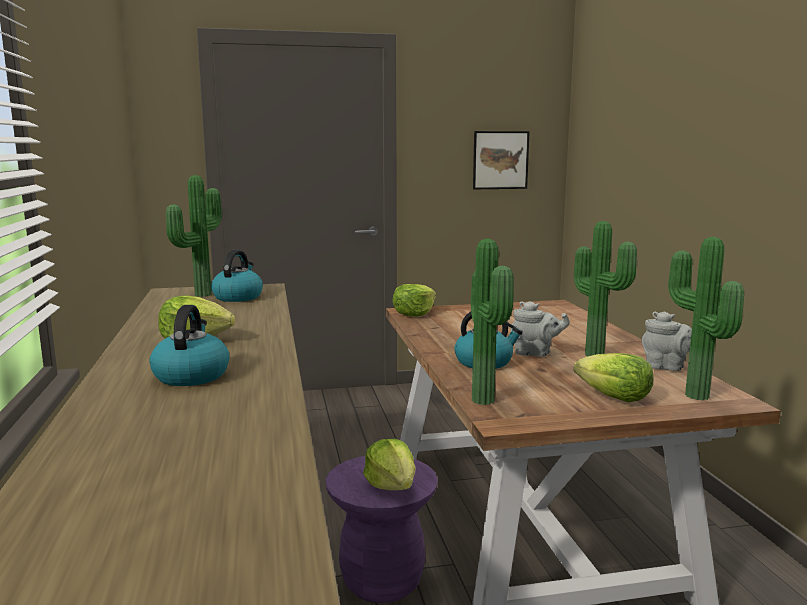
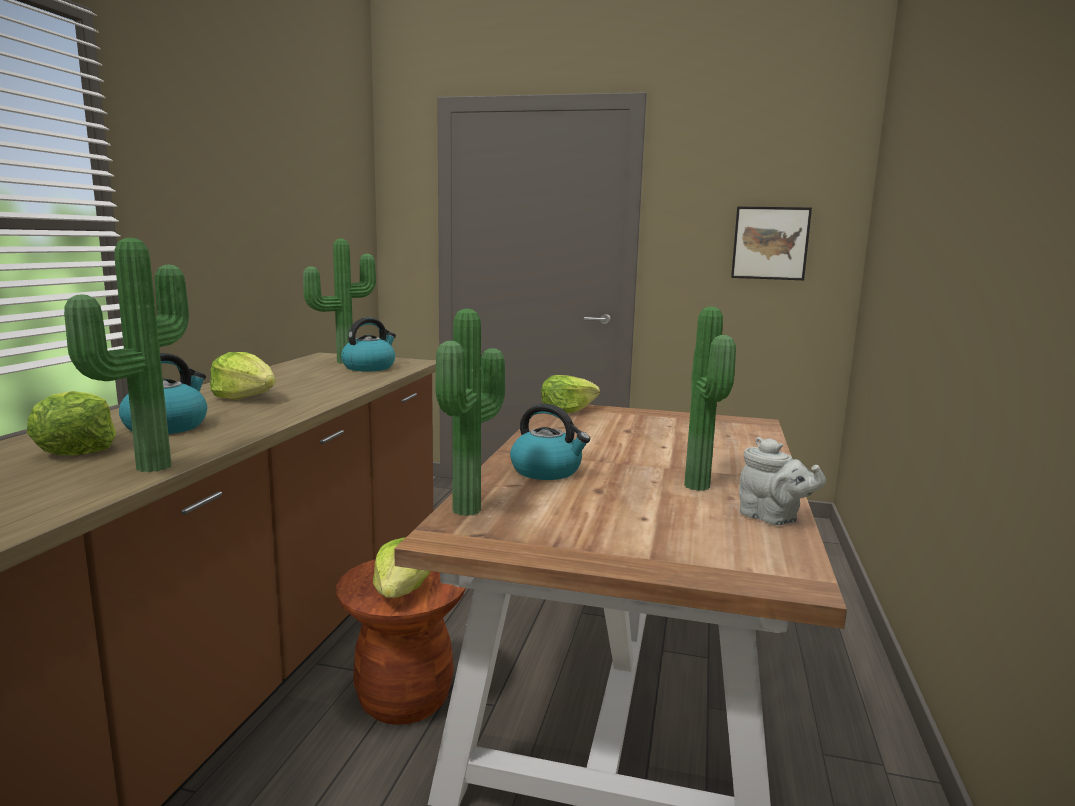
camera: 25 degrees right, 0 degrees up
(382, 581) = (404, 699): purple stool -> brown stool
(535, 353) = (625, 472): grey teapot -> none
(614, 397) = (629, 539): lettuce -> lettuce (76, 449)
(693, 396) = (740, 561): potted plant -> potted plant (148, 466)

